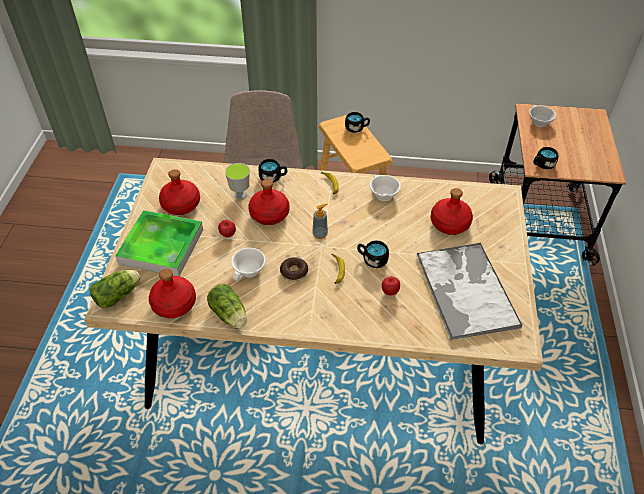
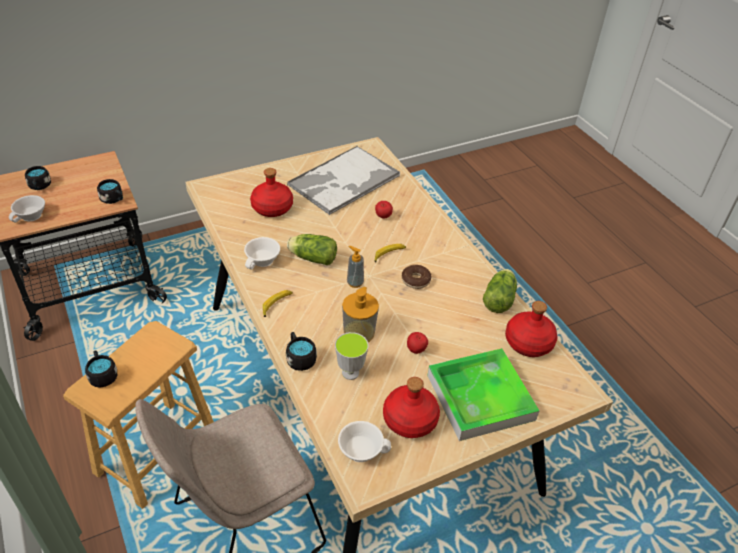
camera: 125 degrees left, 5 degrees down
(119, 294) = (563, 392): lettuce -> lettuce (311, 258)
(249, 271) = (443, 310): white cup -> white cup (362, 449)
(269, 214) = (359, 332): red bottle -> soap dispenser
(372, 259) = (356, 239): black mug -> black mug (39, 187)

